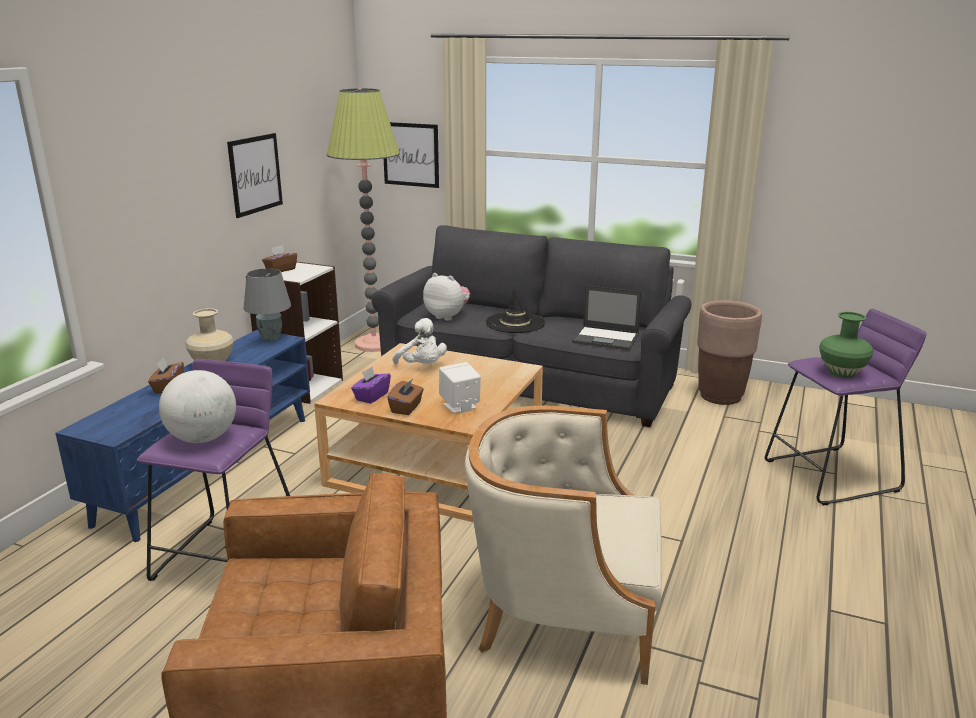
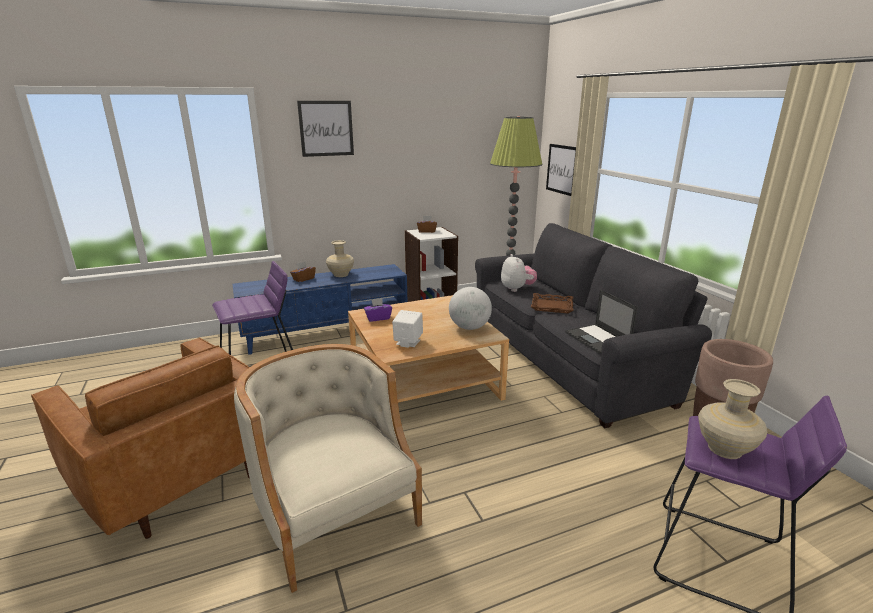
camera: 45 degrees right, 0 degrees up
(202, 438) = (243, 304): globe -> globe (469, 327)
(255, 174) = (424, 167): picture -> picture (326, 128)
(270, 338) = (390, 270): grey table lamp -> none
(406, 408) = (380, 331): brown tissue box -> none
(422, 366) = (437, 312): white plush toy -> none
(515, 323) = (551, 306): black hat -> brown tray
(841, 372) = (724, 448): green vase -> beige vase

